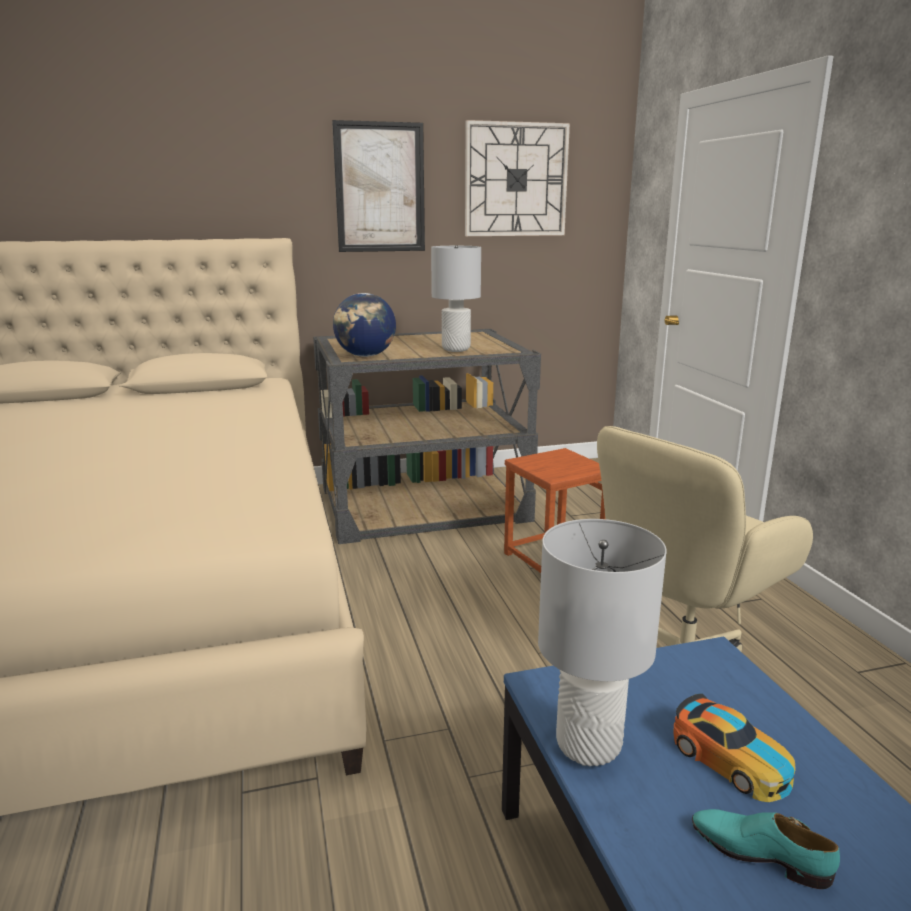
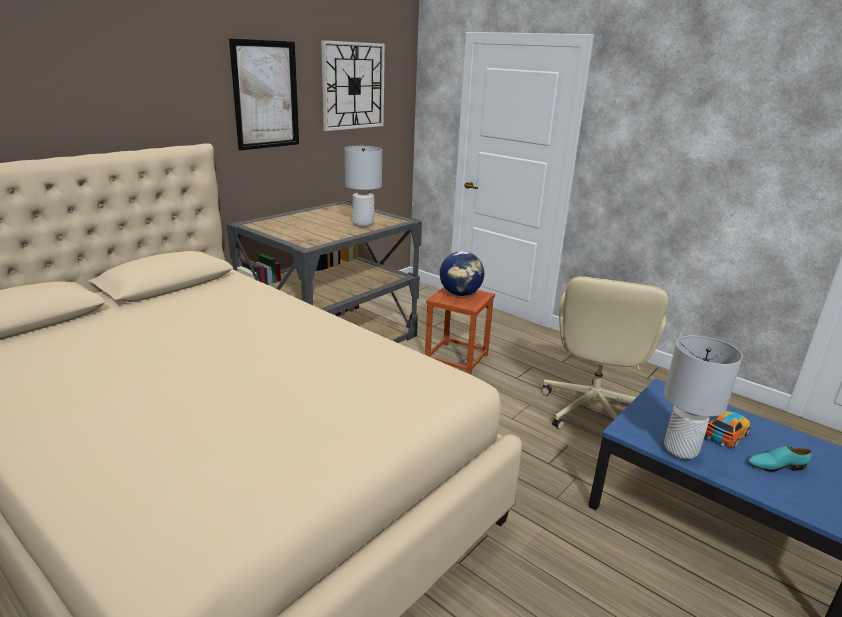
camera: 35 degrees left, 5 degrees up
(365, 356) = (311, 239): globe -> globe (460, 294)
(731, 760) = (726, 434): toy car -> toy car turned 60 degrees counterclockwise

